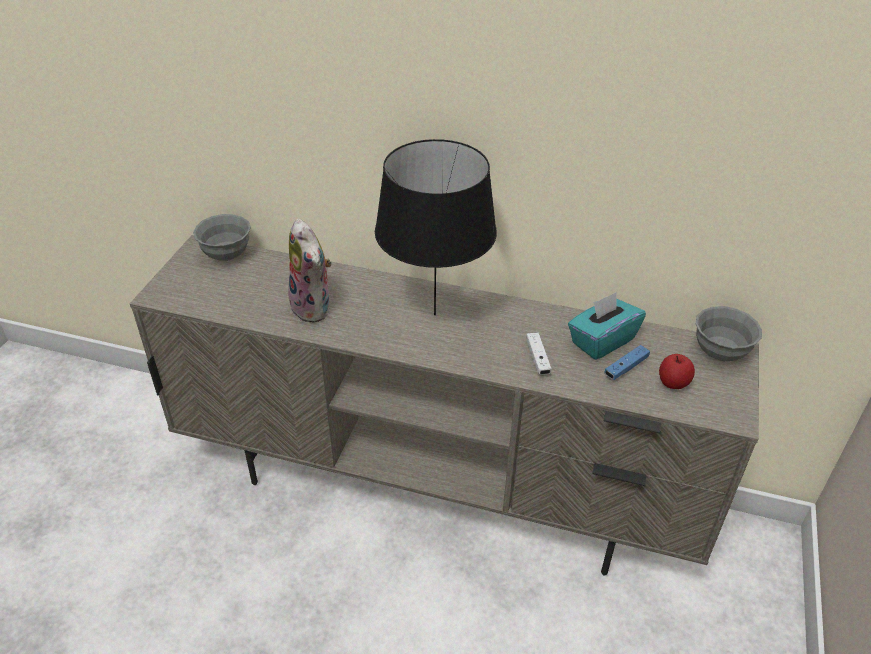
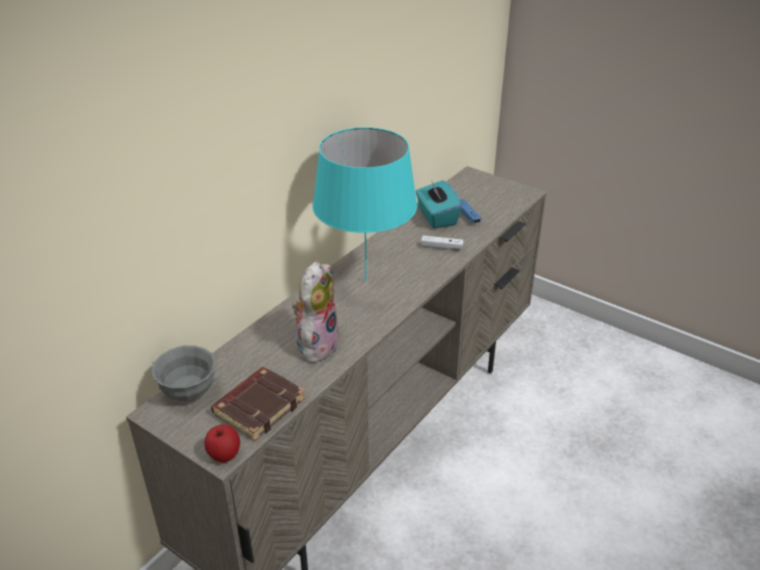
camera: 70 degrees left, 5 degrees down
(218, 297) = (259, 406): none -> brown book
(314, 307) = (316, 344): plush toy -> plush toy turned 60 degrees counterclockwise
(434, 315) = (366, 281): black table lamp -> turquoise table lamp
(673, 382) = (489, 203): apple -> apple (224, 454)
(720, 353) = (469, 180): grey bowl -> none

